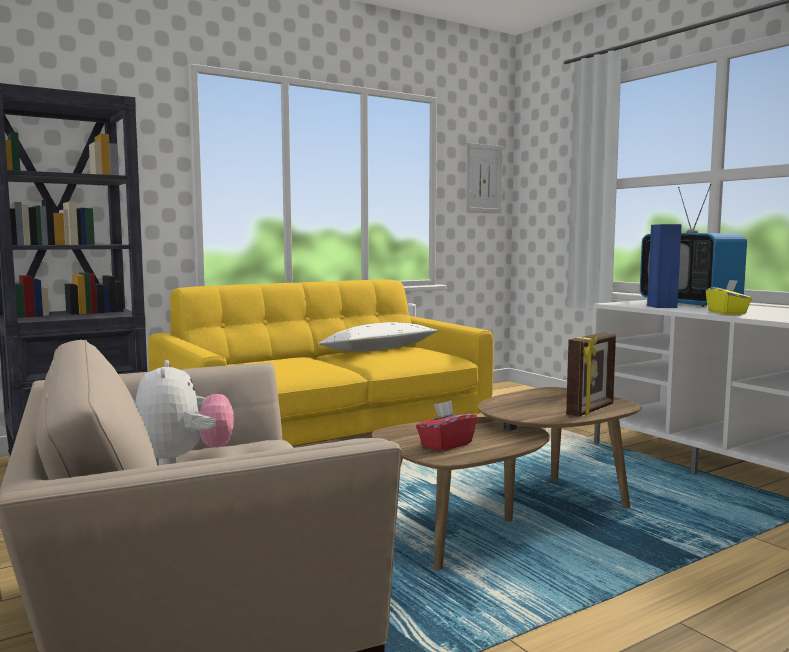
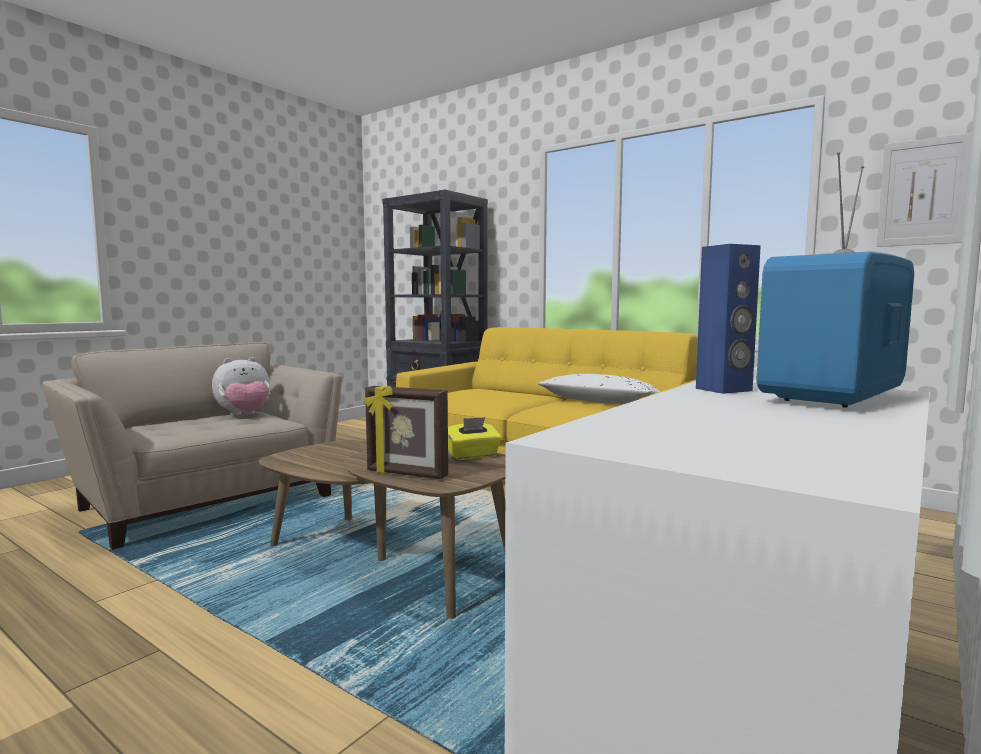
camera: 70 degrees right, 0 degrees up
(446, 445) = (314, 456): red tissue box -> none
(727, 313) = (676, 406): yellow tissue box -> yellow tissue box (472, 456)

